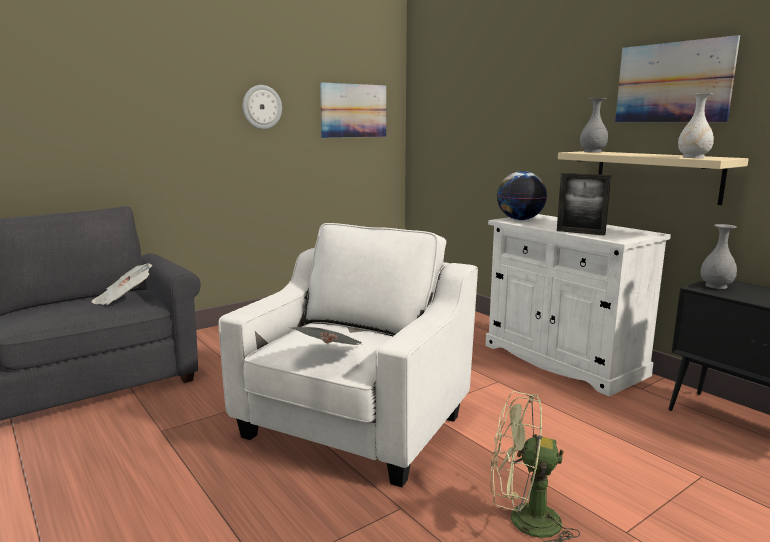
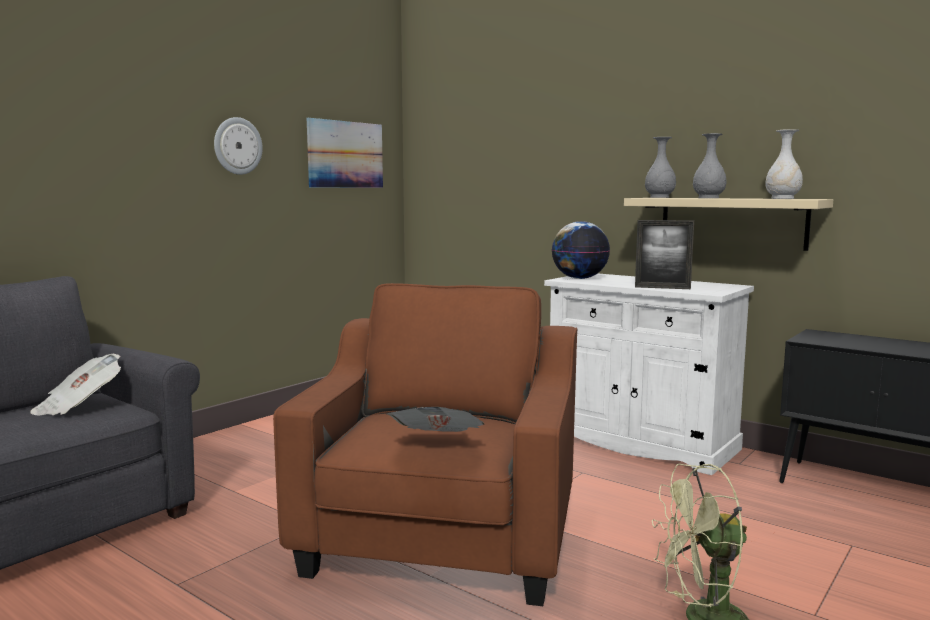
camera: 15 degrees left, 5 degrees down
(355, 426) = (442, 543): white armchair -> brown armchair
(672, 82) = (744, 120): picture -> none
(716, 286) = (818, 337): grey vase -> grey vase (709, 198)

